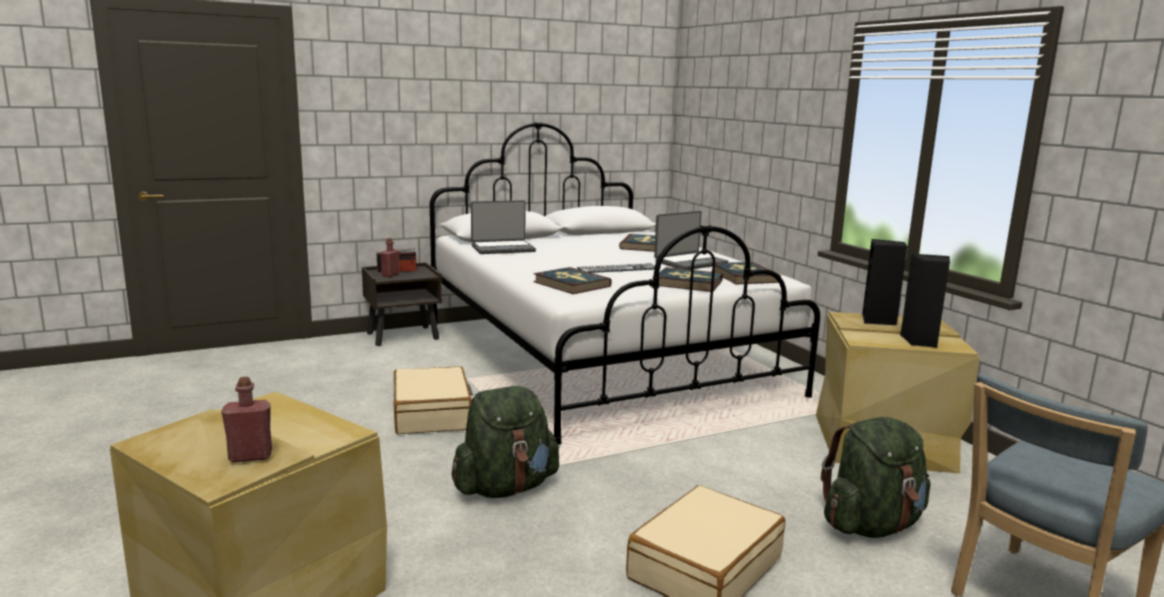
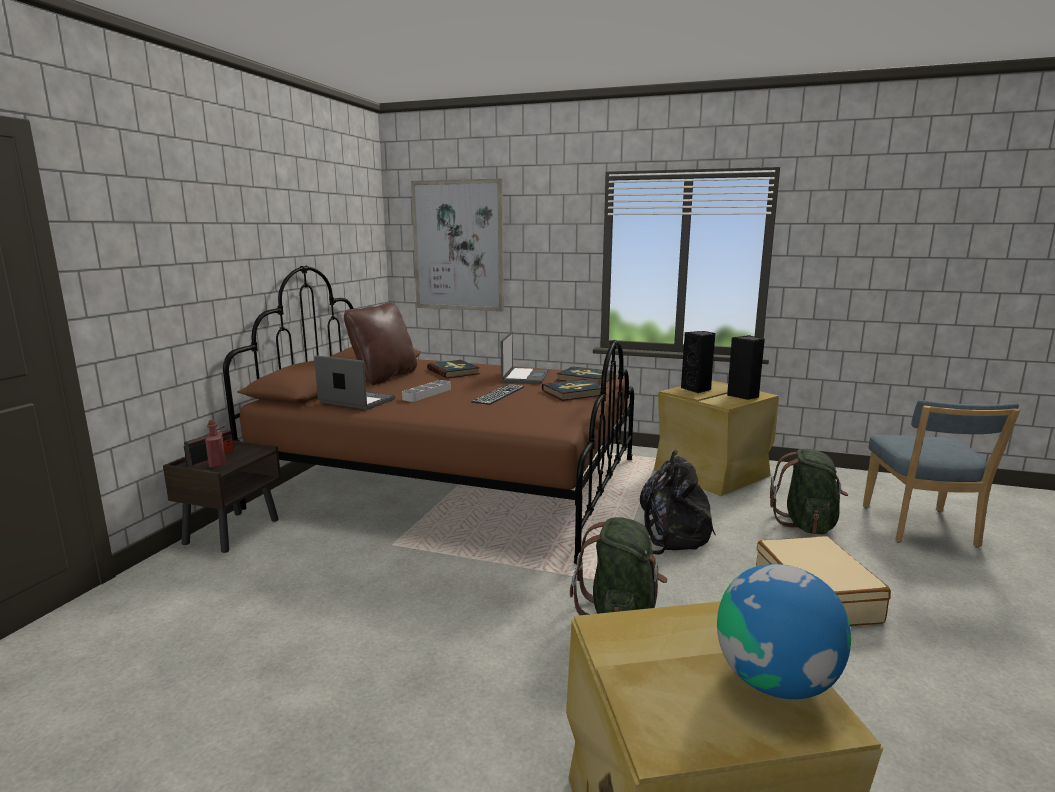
camera: 45 degrees left, 0 degrees up
(250, 456) = (775, 681): red bottle -> globe
(432, 414) = (433, 590): beige suitcase -> none
(503, 248) = (356, 401): laptop -> laptop turned 90 degrees counterclockwise
(565, 255) = (427, 394): none -> grey tray
(571, 284) = (513, 416): book -> none
(577, 238) = (384, 377): none -> brown pillow
(601, 358) = (454, 482): white bed -> brown bed
(686, 465) = (670, 536): none -> black backpack
(722, 112) = (458, 246): none -> picture

